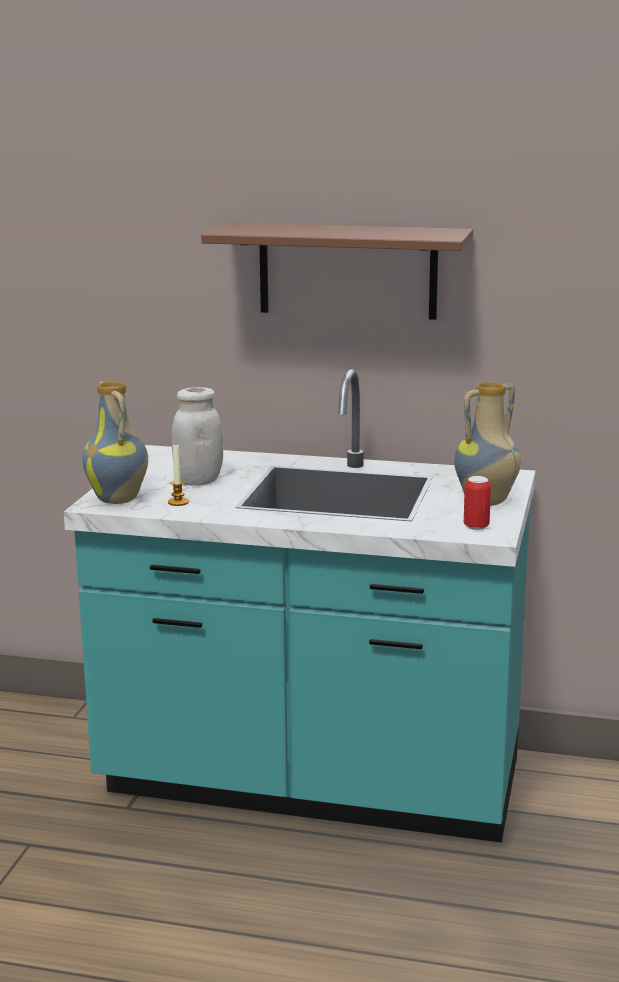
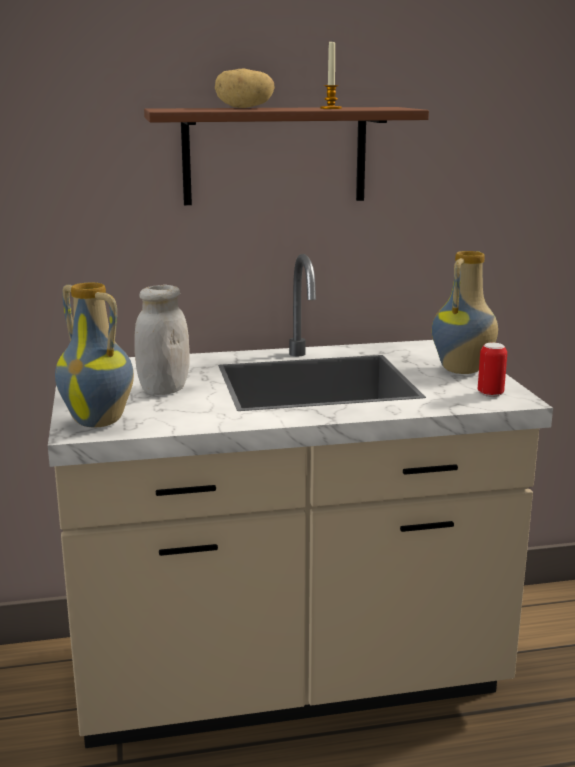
camera: 25 degrees left, 0 degrees up
(178, 502) = (170, 414): candle -> candle (331, 108)
(309, 227) = (244, 107): none -> potato
(311, 785) = (287, 680): turquoise counter -> beige counter

